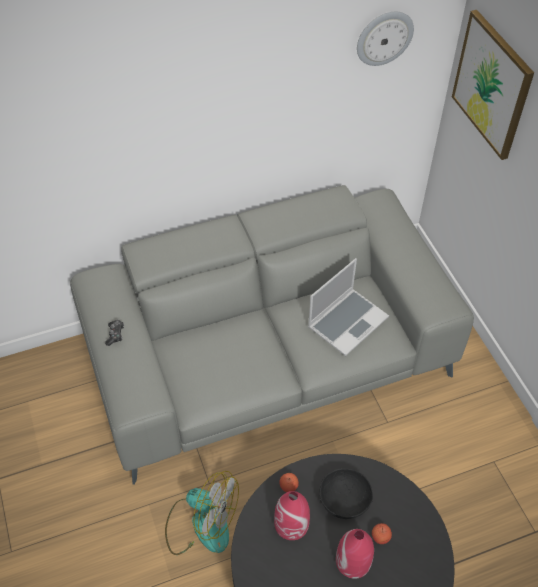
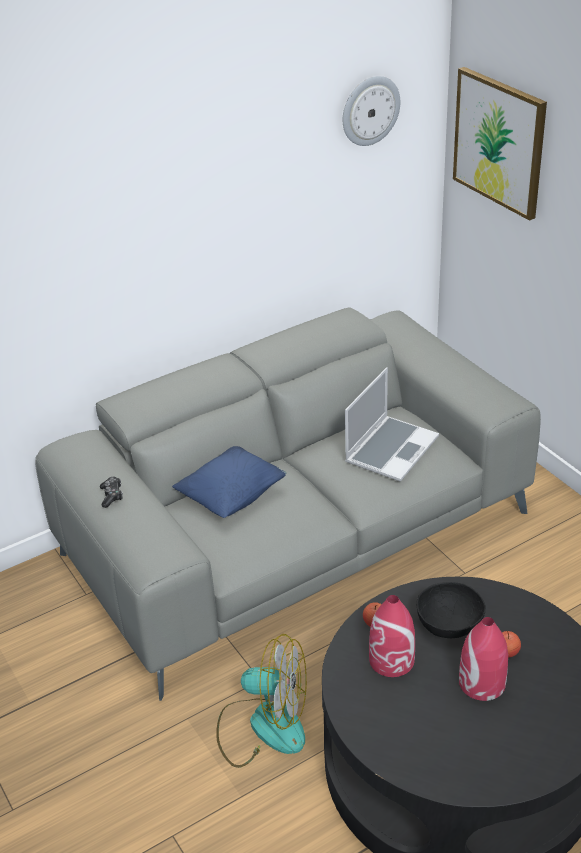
camera: 10 degrees left, 15 degrees down
(213, 341) = (232, 496): none -> blue pillow

